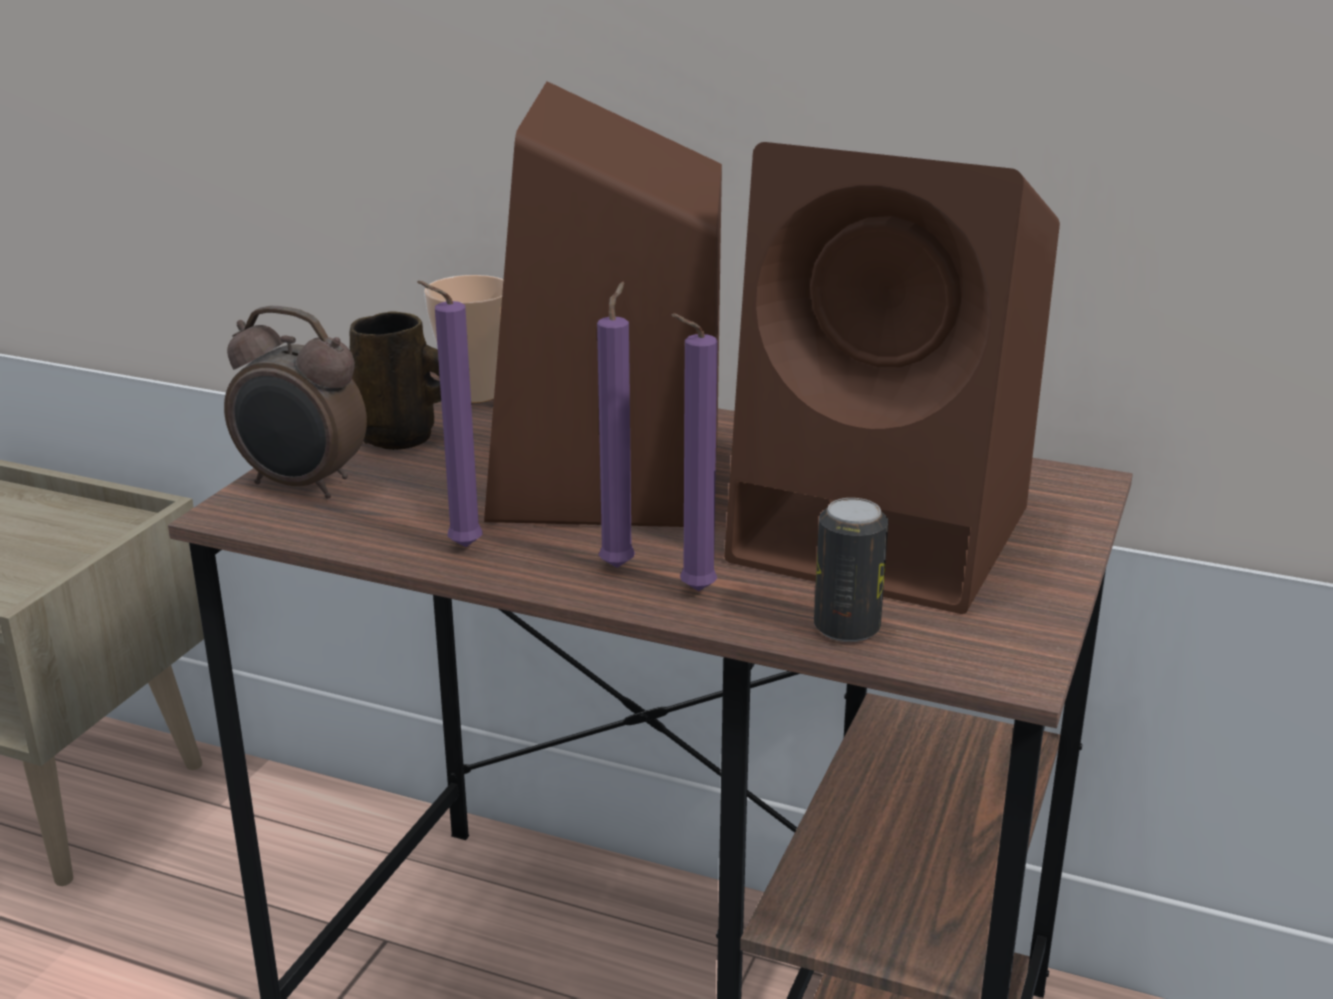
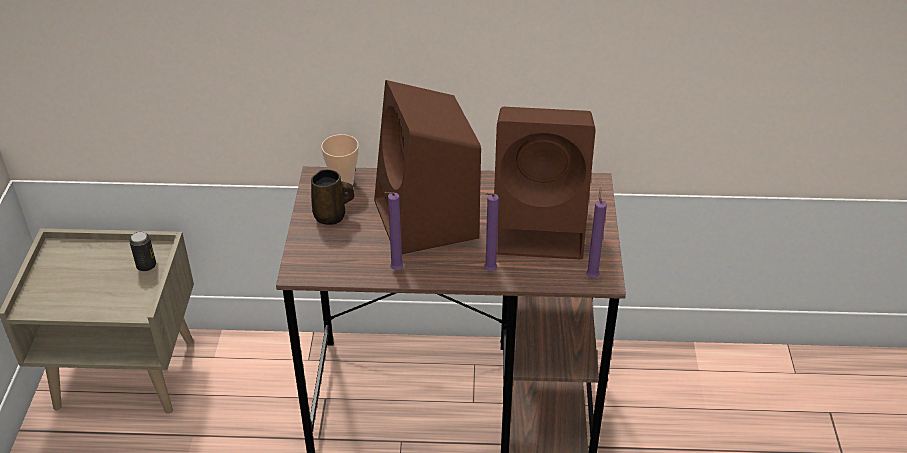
camera: 20 degrees left, 15 degrees up
(302, 486) = (312, 252): alarm clock -> none
(619, 565) = (456, 264): purple candle -> purple candle (592, 276)
(847, 627) = (547, 275): can -> can (146, 265)

